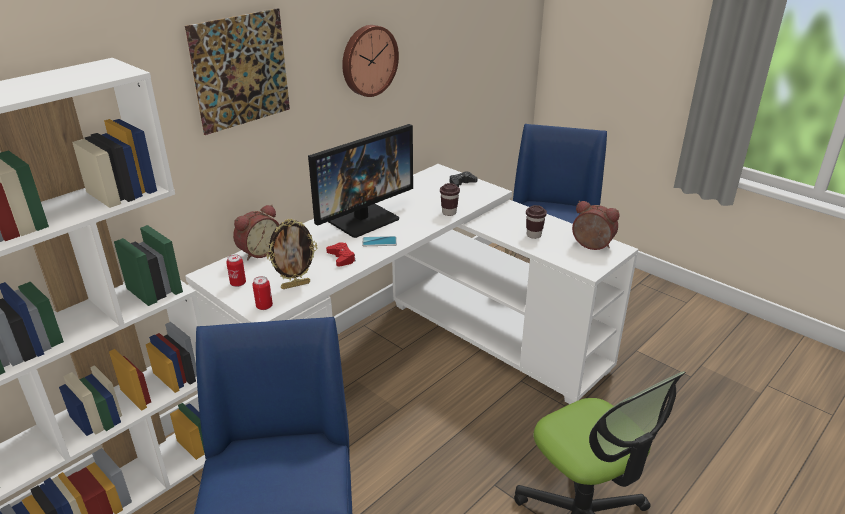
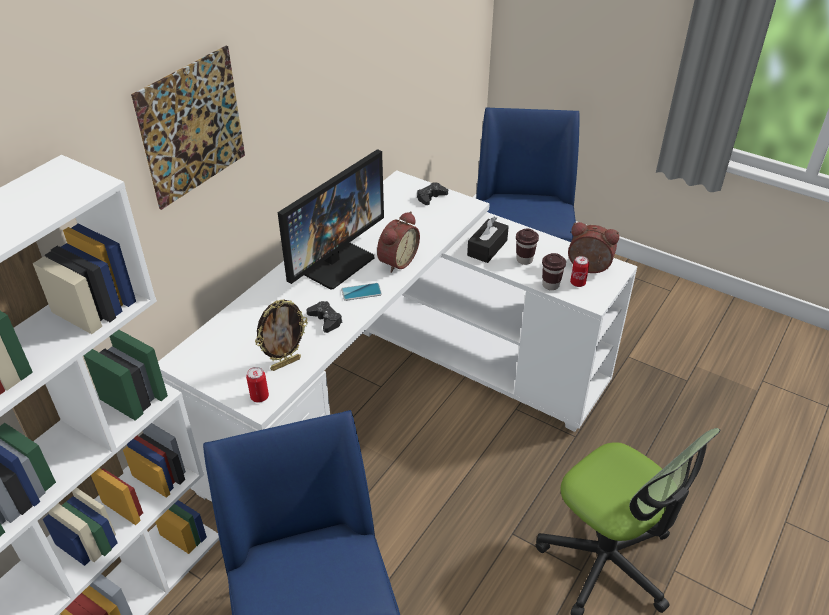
camera: 10 degrees left, 10 degrees up
(238, 283) = (219, 369): can -> can (577, 283)
(258, 252) = (228, 322): alarm clock -> alarm clock (396, 261)
(341, 258) = (325, 320): red game controller -> black game controller
(368, 60) = (321, 76): wall clock -> none
(449, 212) = (428, 242): brown cup -> brown cup (550, 285)
(502, 224) = (487, 248): none -> black tissue box

